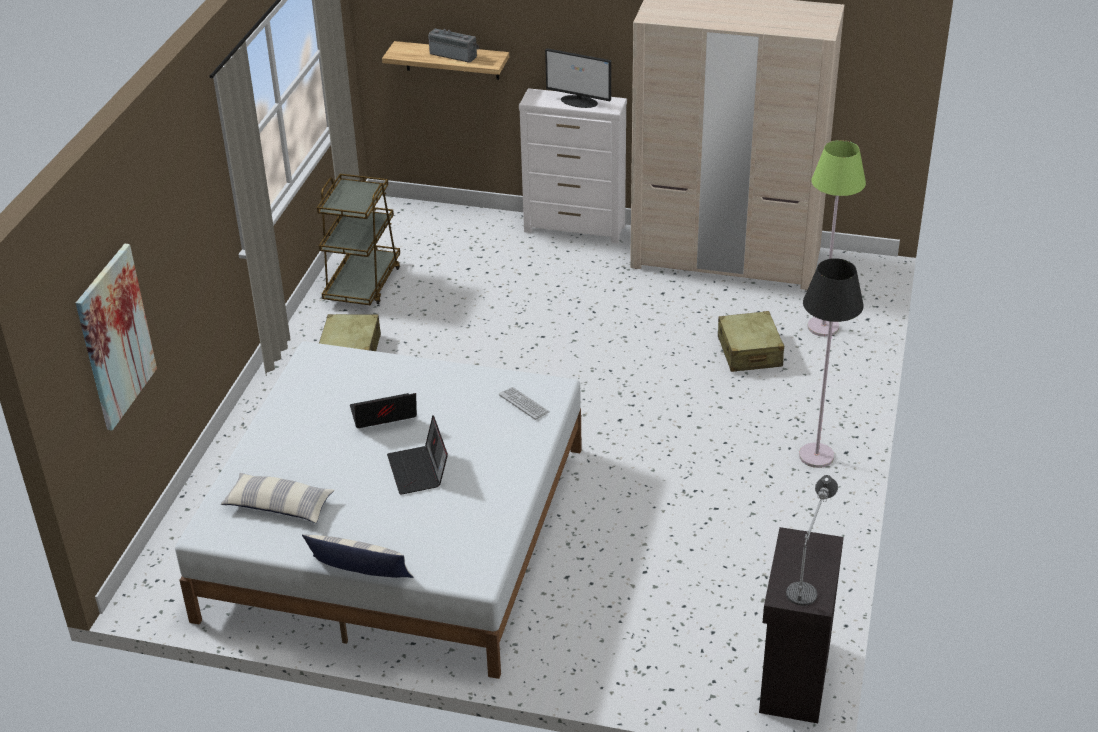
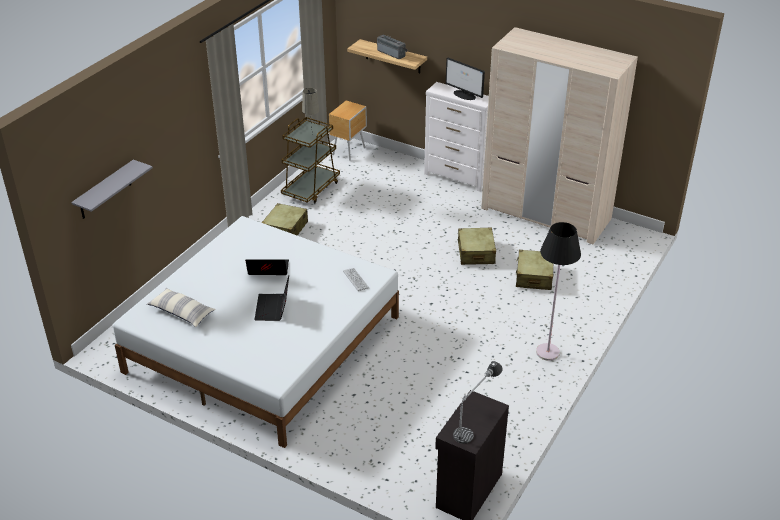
camera: 15 degrees right, 0 degrees up
(115, 337) = (105, 190): picture -> grey shelf
(360, 572) = (209, 362): pillow -> none
(362, 203) = (312, 137): none -> beige table lamp
(396, 217) = (349, 151): none -> brown nightstand
(651, 334) = (476, 253): none -> beige suitcase
(823, 327) = (590, 270): green floor lamp -> none

